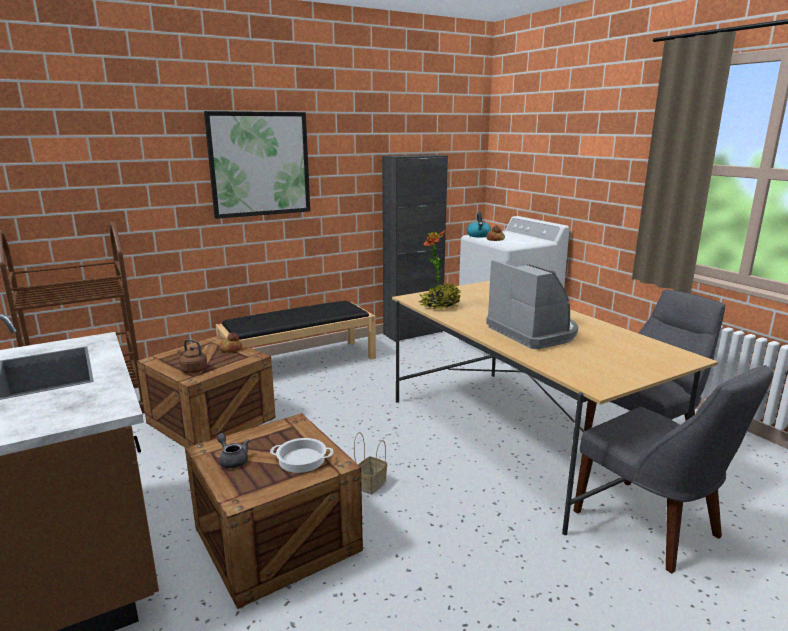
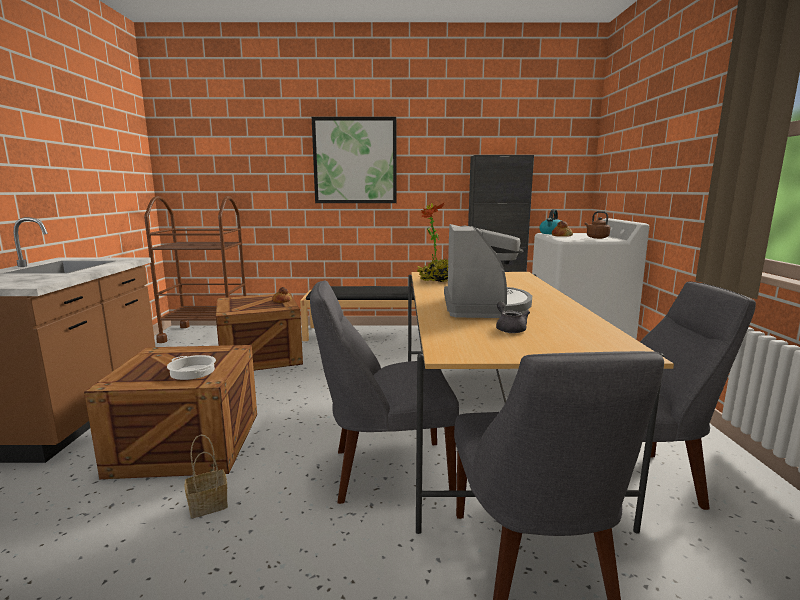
camera: 30 degrees right, 5 degrees down
(193, 370) = (237, 308): brown kettle -> brown kettle (596, 238)
(232, 460) = (154, 360): grey teapot -> grey teapot (509, 328)
(370, 483) = (304, 427): basket -> basket (209, 504)
(487, 497) = (385, 471): none -> grey chair

